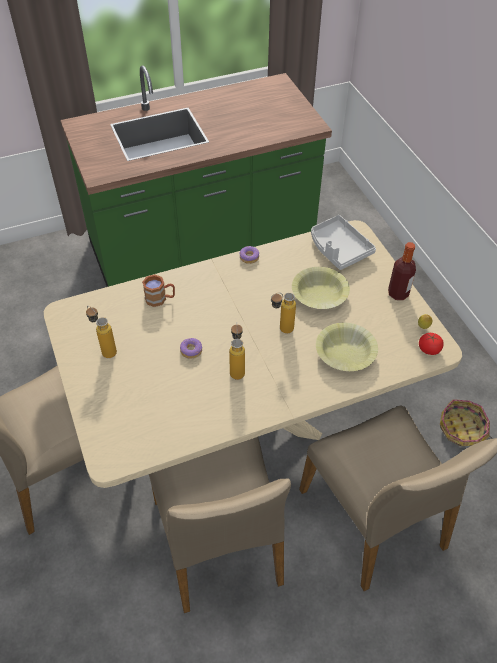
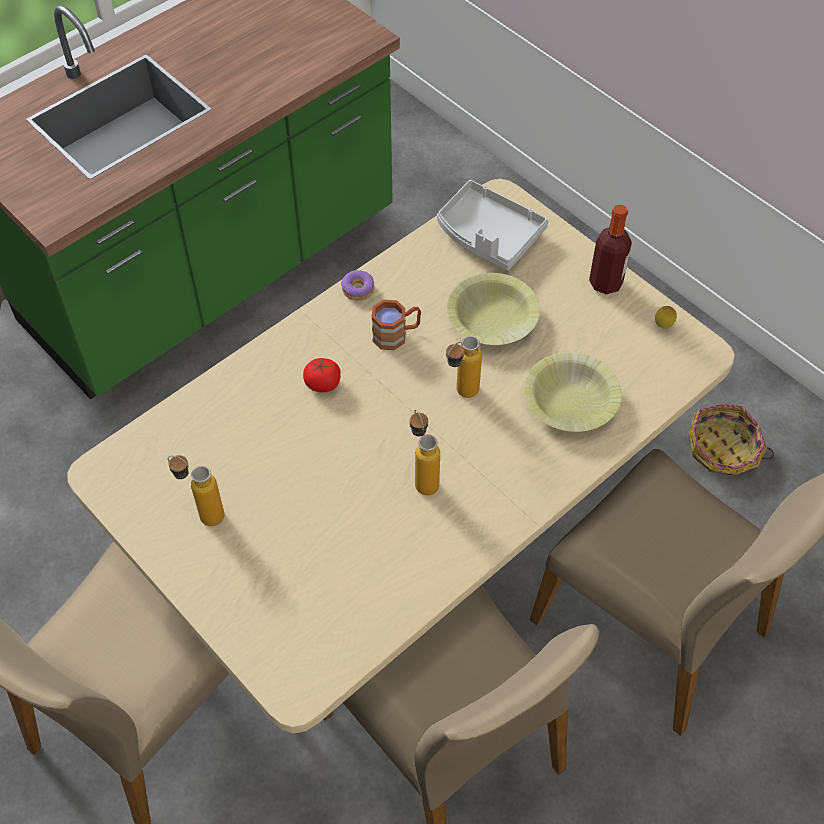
camera: 20 degrees left, 5 degrees up
(160, 299) = (250, 401): brown mug -> brown mug (396, 335)
(191, 350) = (339, 471): donut -> none
(429, 349) = (685, 358): tomato -> tomato (322, 384)

